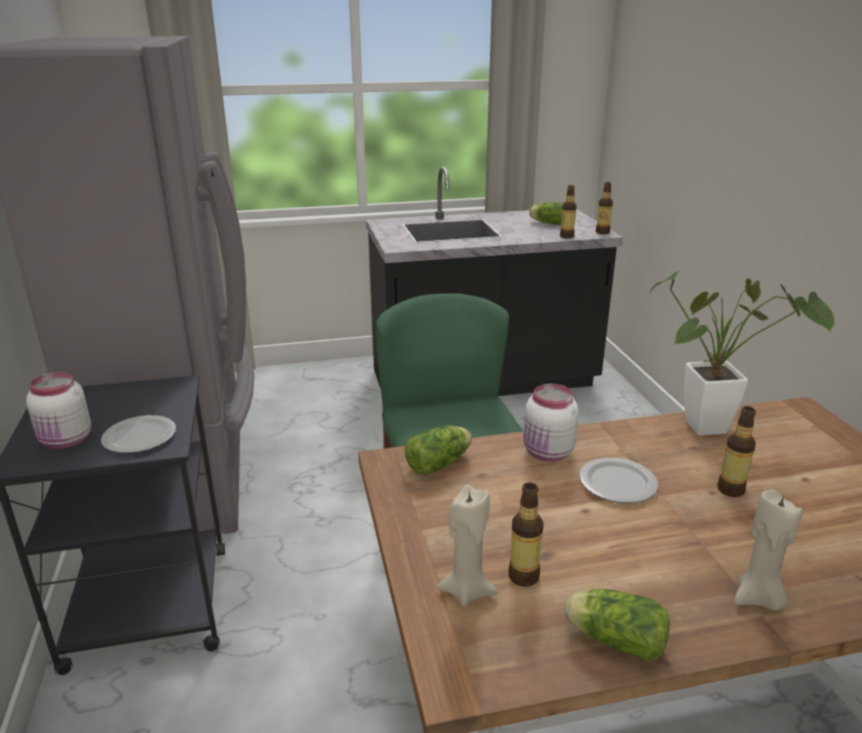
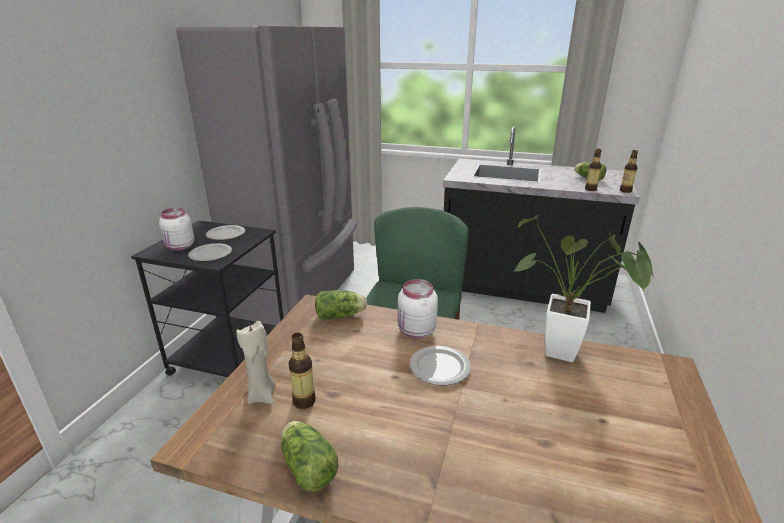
camera: 30 degrees right, 0 degrees up
(124, 401) = (226, 234): none -> plate
(730, 490) = (523, 404): bottle -> none
(757, 599) = (443, 490): beige candle -> none

